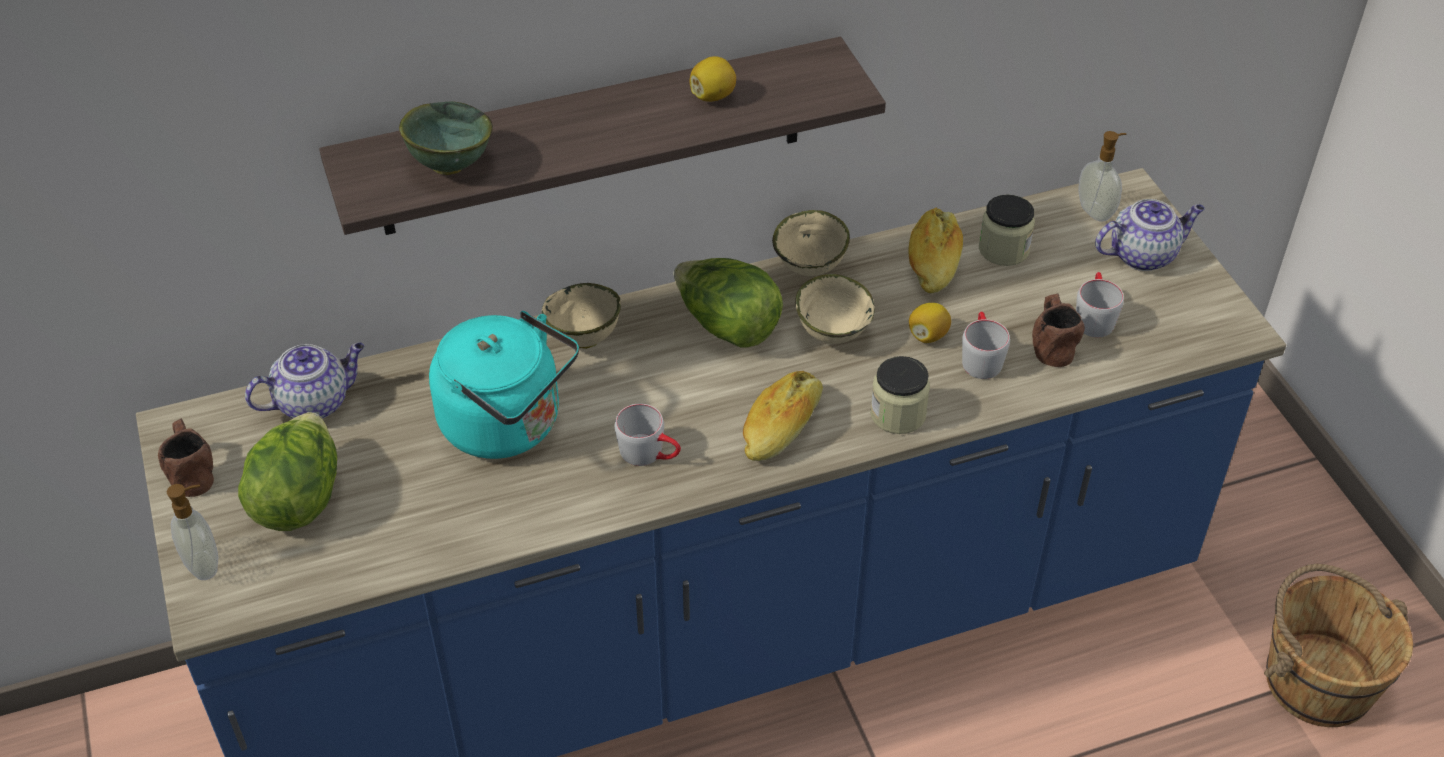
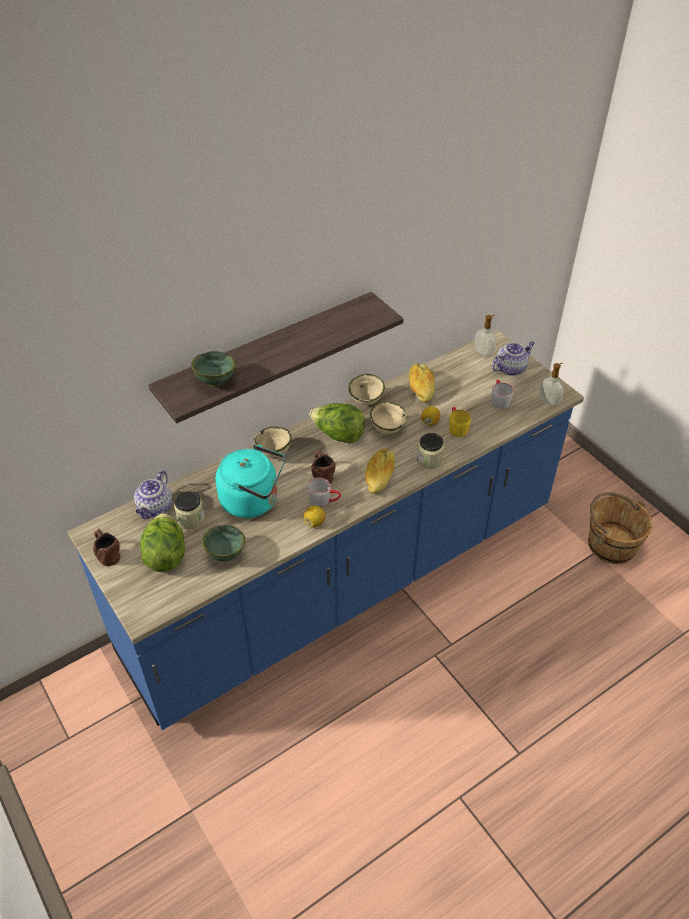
camera: 15 degrees left, 0 degrees up
(205, 564) = (131, 595): soap dispenser -> soap dispenser (549, 401)
(314, 402) = (155, 508): teapot -> teapot turned 150 degrees clockwise
(412, 520) = (224, 554): none -> green bowl
(713, 96) = (325, 328): lemon -> lemon (314, 522)
(980, 357) = (456, 427): grey mug -> yellow mug
(1003, 249) = (449, 377): jar -> jar (191, 519)
(1051, 344) = (485, 415): brown mug -> brown mug (321, 474)

